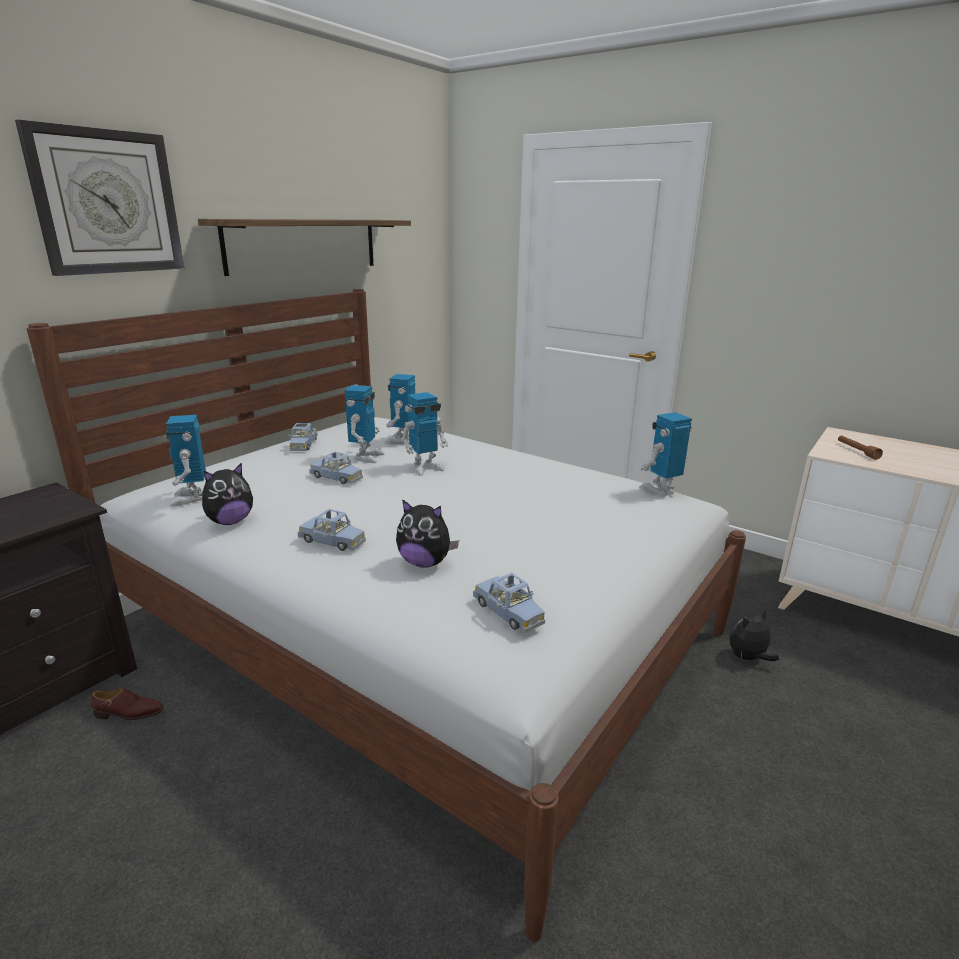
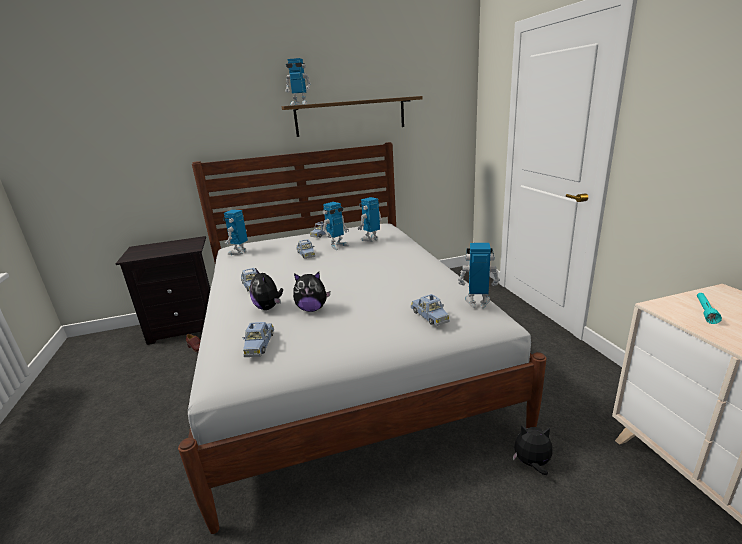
camera: 40 degrees right, 0 degrees up
(107, 202) = (233, 102): wall clock -> none
(230, 521) = (235, 266): plush toy -> plush toy (312, 309)
(425, 468) = (355, 257): toy robot -> toy robot (300, 104)
(641, 515) = (430, 316): none -> blue toy car
(857, 451) = (705, 311): brown flashlight -> turquoise flashlight

